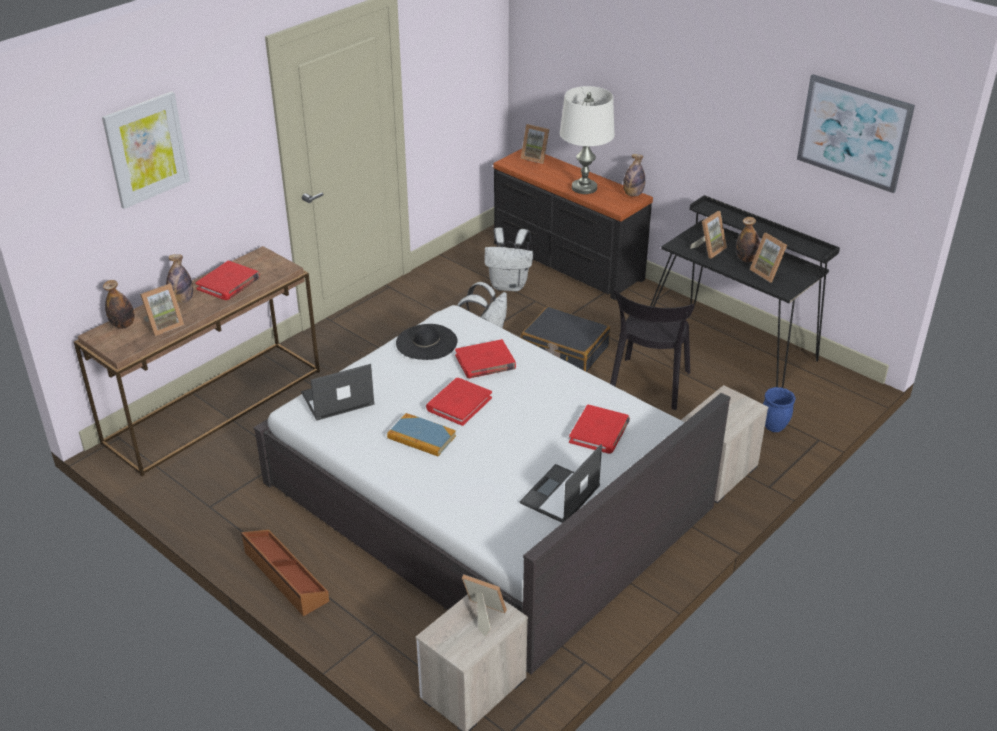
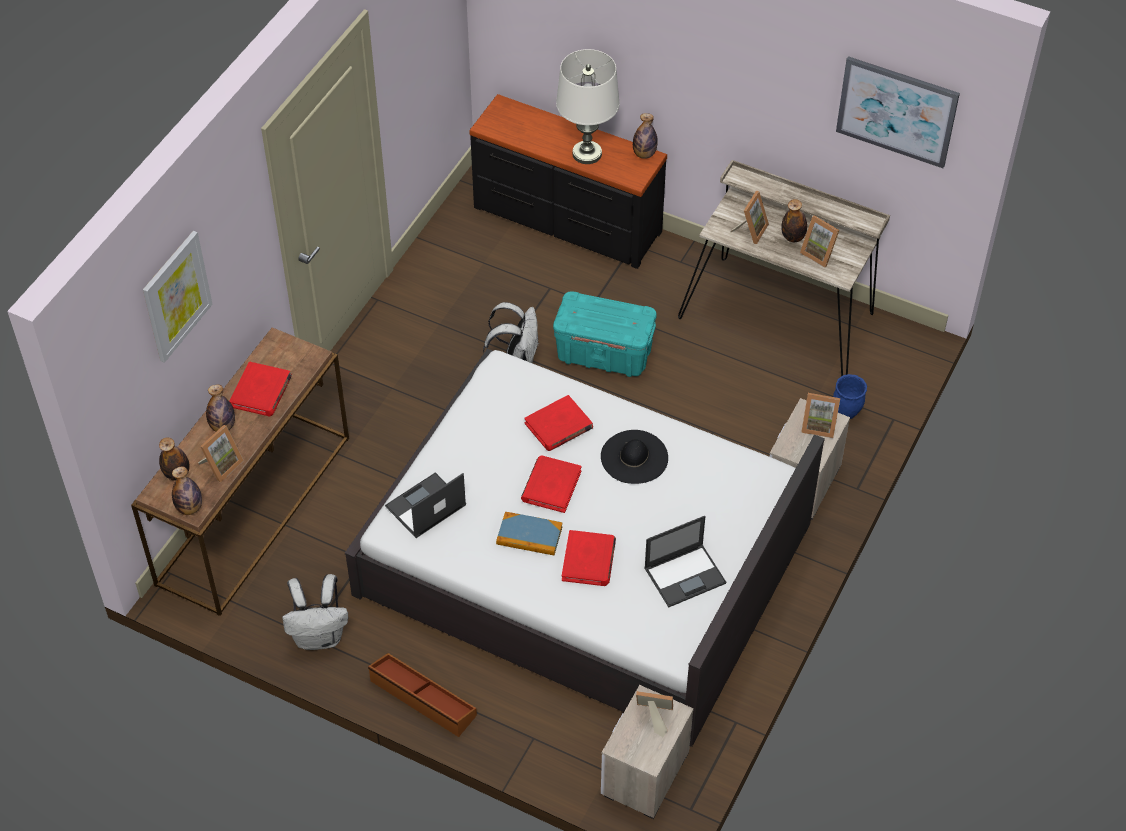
camera: 15 degrees left, 15 degrees up
(118, 349) = (189, 508): none -> bottle
(426, 342) = (488, 411): black hat -> black hat (634, 457)
(509, 285) = (513, 270): white backpack -> white backpack (320, 636)
(536, 157) = (515, 112): picture frame -> picture frame (819, 425)
(559, 495) = (685, 575): laptop -> laptop turned 135 degrees counterclockwise
(564, 350) = (604, 354): black suitcase -> turquoise storage box
(599, 432) = (700, 491): red book -> red book (588, 560)
(648, 386) = (706, 385): black chair -> none
(732, 349) = (780, 315): black desk -> beige desk

